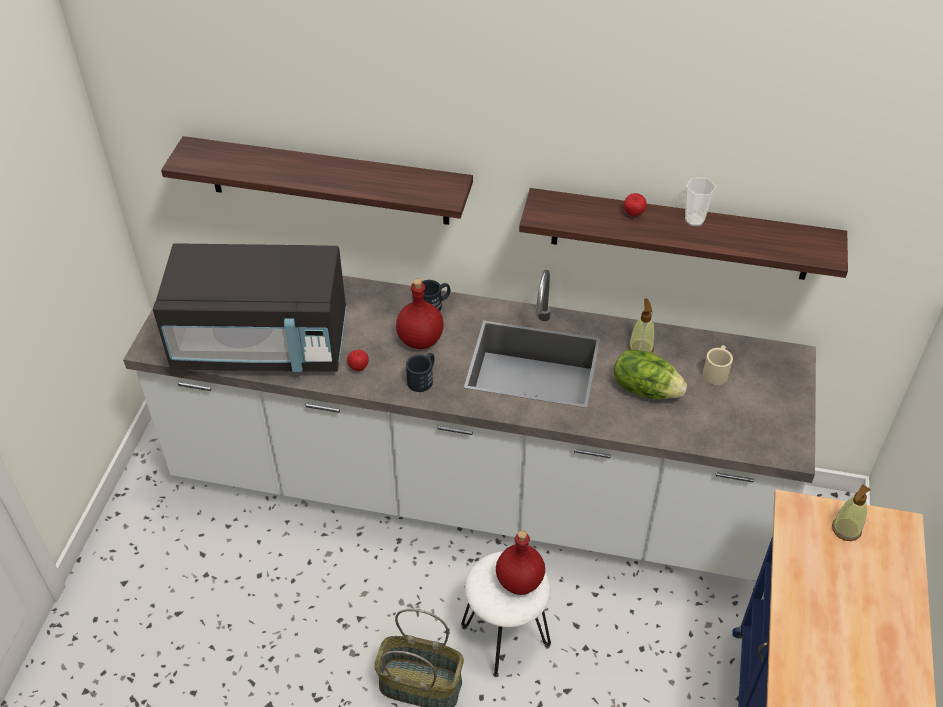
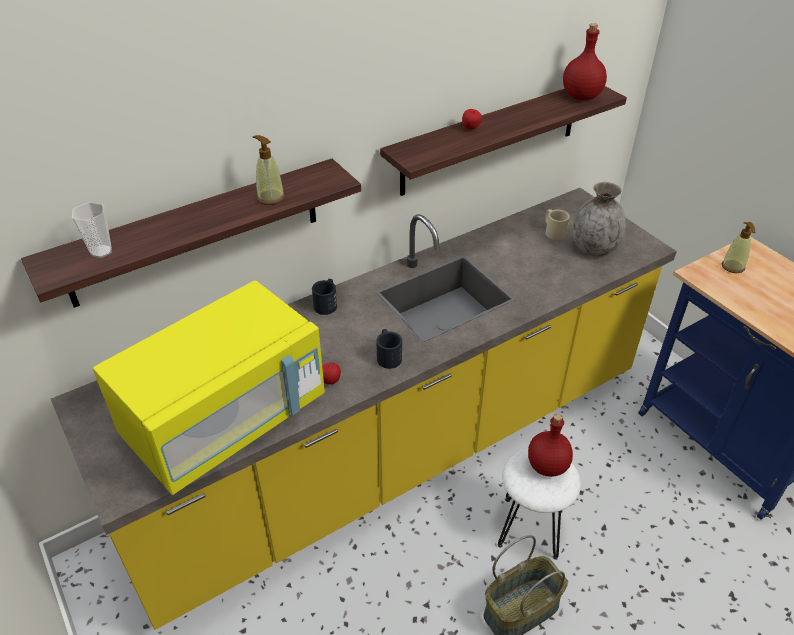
camera: 45 degrees left, 5 degrees down
(262, 344) = (226, 419): black microwave -> yellow microwave
(420, 339) = (349, 332): red bottle -> red bottle (580, 96)
(471, 491) = (397, 454): white counter -> yellow counter
(640, 348) = (495, 245): soap dispenser -> soap dispenser (270, 197)
(645, 389) = (531, 266): lettuce -> none
(694, 220) = (510, 114): cup -> cup (101, 251)
(730, 414) = (594, 249): none -> grey vase

